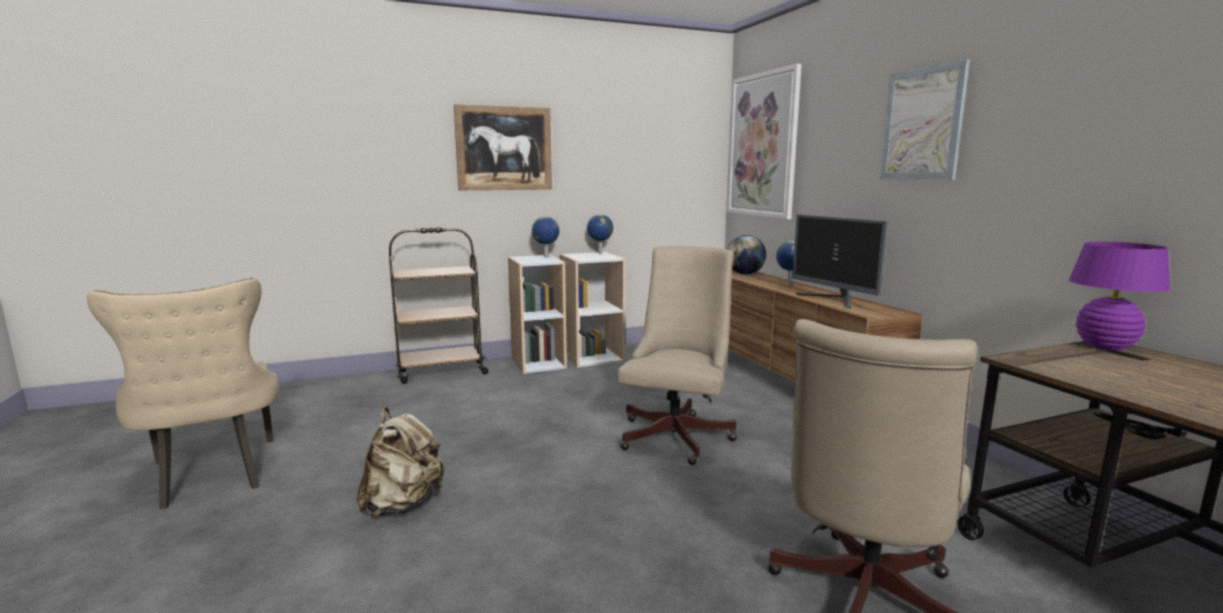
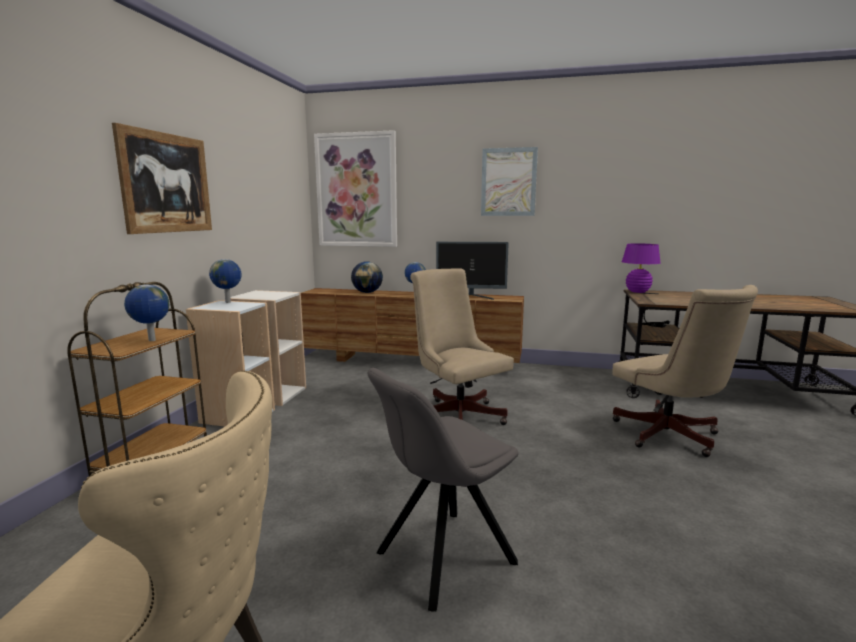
camera: 55 degrees left, 0 degrees up
(404, 505) = (444, 557): beige backpack -> grey chair
(599, 253) = (258, 292): globe -> globe (151, 340)

